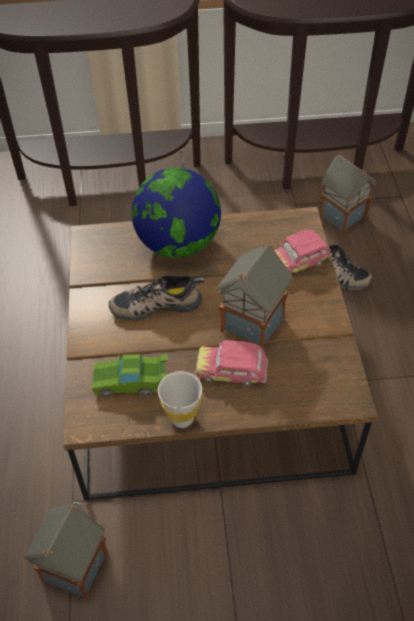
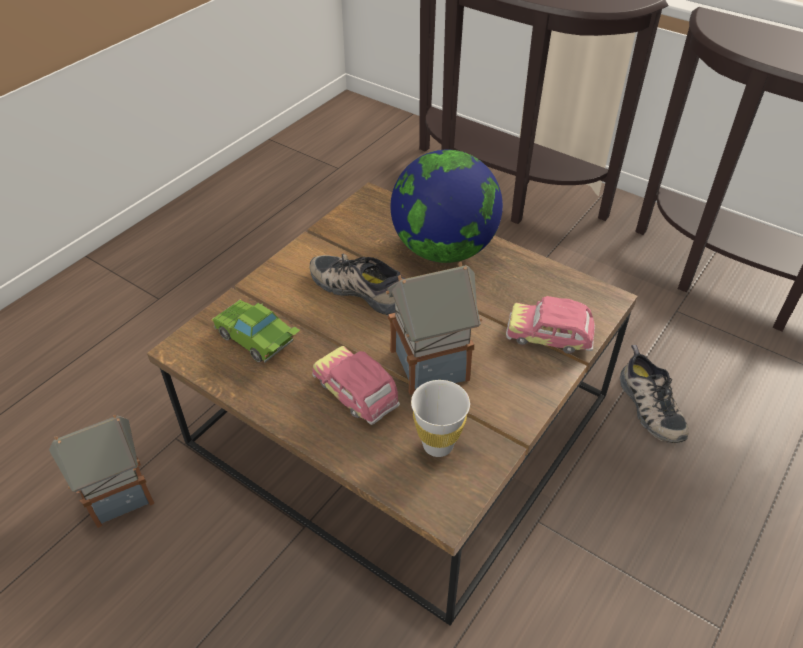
camera: 40 degrees right, 5 degrees down
(182, 418) = (262, 402): white cup -> white cup (438, 445)
(342, 216) = (722, 353): toy house -> none

